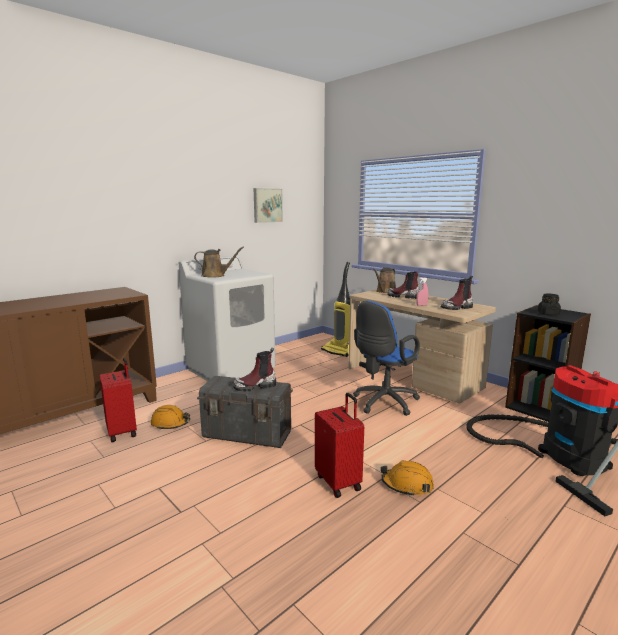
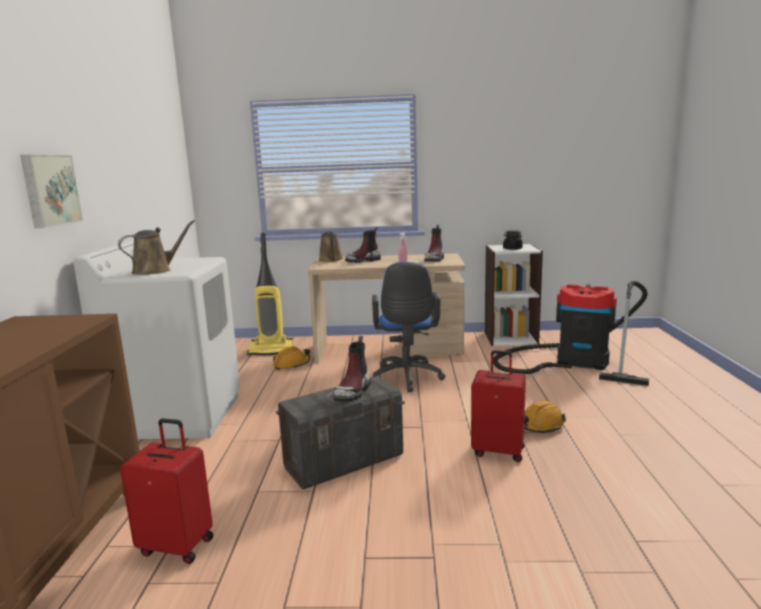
camera: 45 degrees left, 0 degrees up
(170, 423) = (228, 501): orange hard hat -> orange hard hat (292, 364)
(267, 205) = (144, 162): picture -> picture (49, 190)
(540, 408) = (510, 338): black bookcase -> white bookcase

